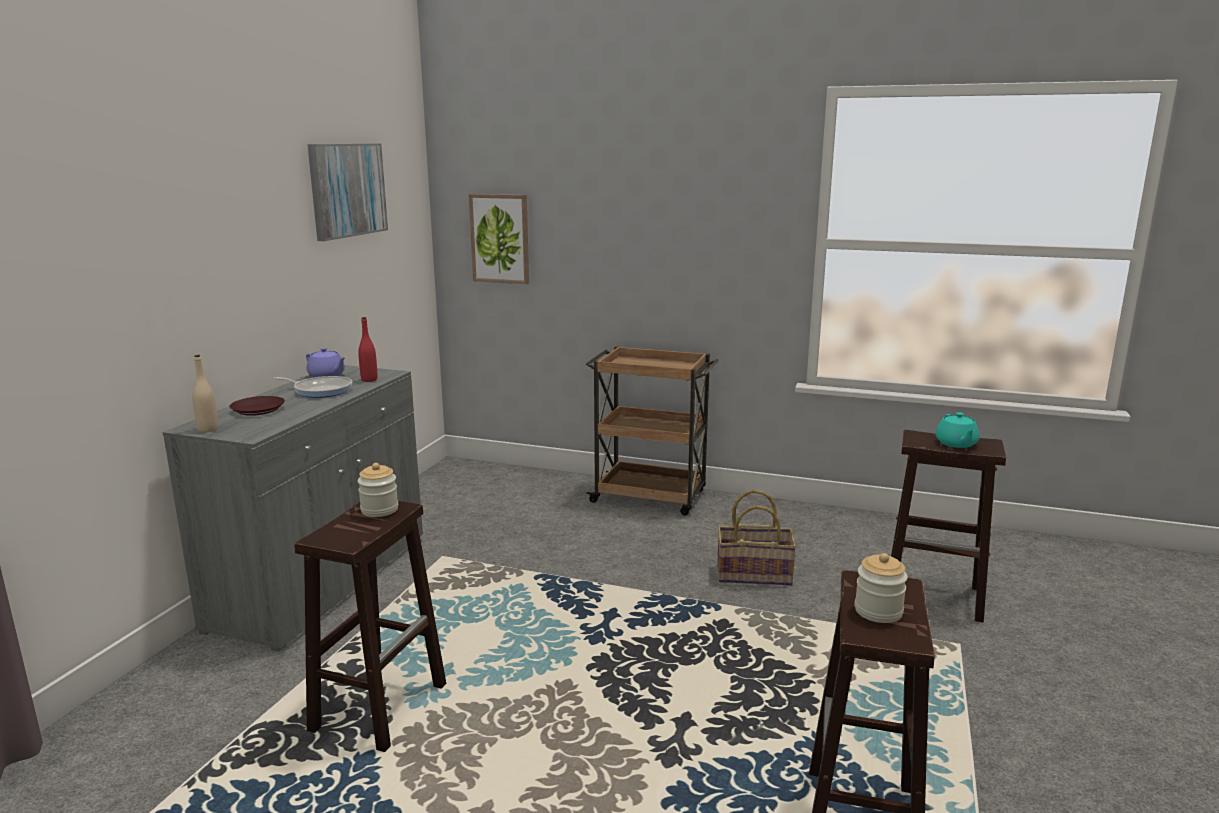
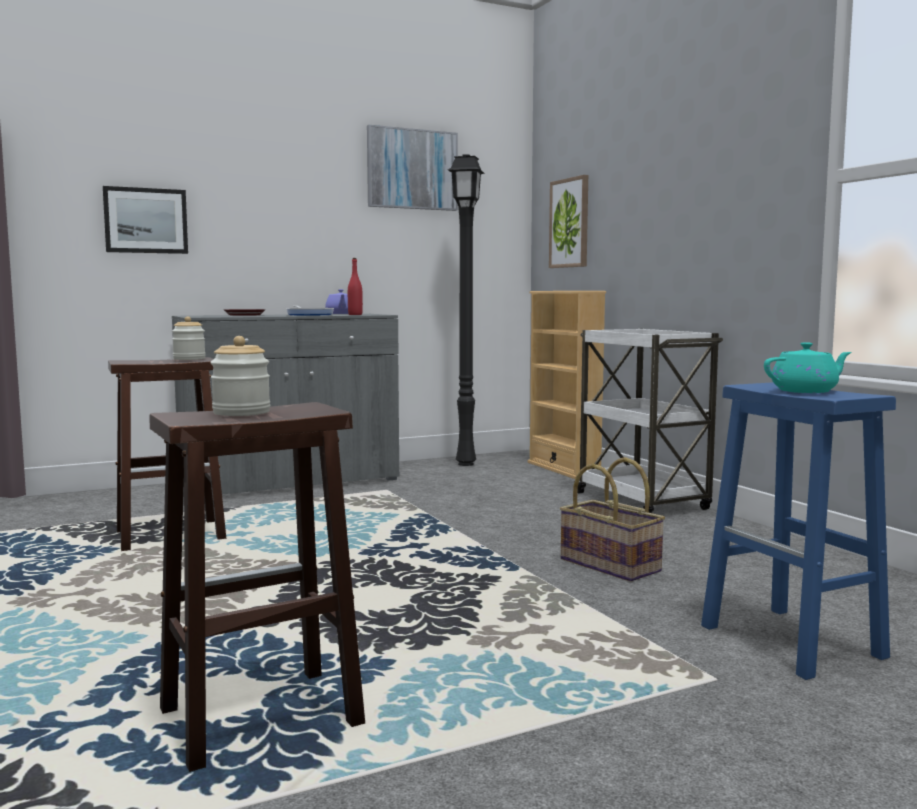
camera: 45 degrees right, 10 degrees down
(109, 312) = (146, 220): none -> picture
(208, 429) = (191, 315): beige bottle -> none
(436, 494) = (467, 464): none -> black floor lamp
(526, 475) = (563, 469): none -> beige bookcase
(651, 497) = (643, 502): brown cart -> white cart
(935, 596) = (793, 642): brown stool -> blue stool
(956, 444) = (806, 391): turquoise teapot -> turquoise teapot turned 150 degrees counterclockwise

